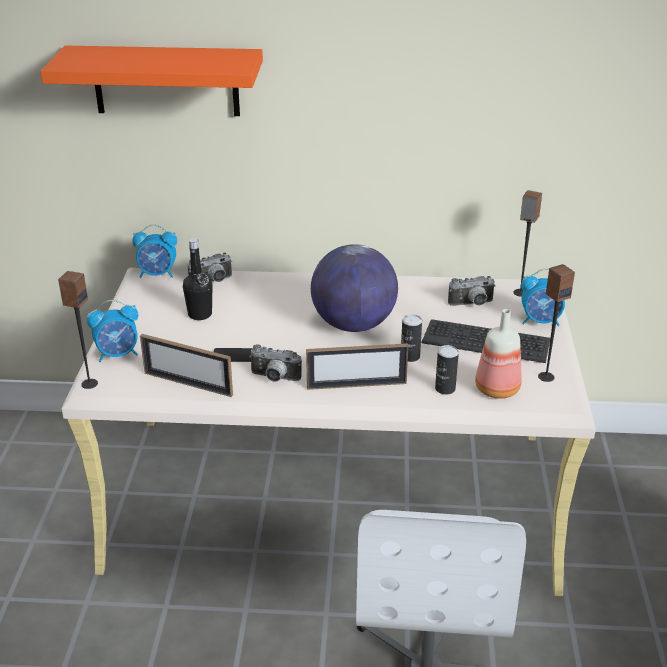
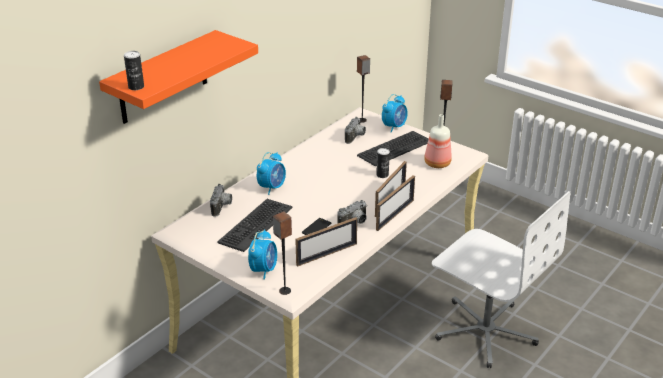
camera: 55 degrees left, 0 degrees up
(158, 274) = (184, 224): alarm clock -> alarm clock (272, 187)
(200, 314) = (255, 225): black bottle -> keyboard
(328, 401) = (395, 215): none -> picture frame
(353, 325) = (331, 179): globe -> none
(445, 389) = (421, 177): can -> can (136, 87)

